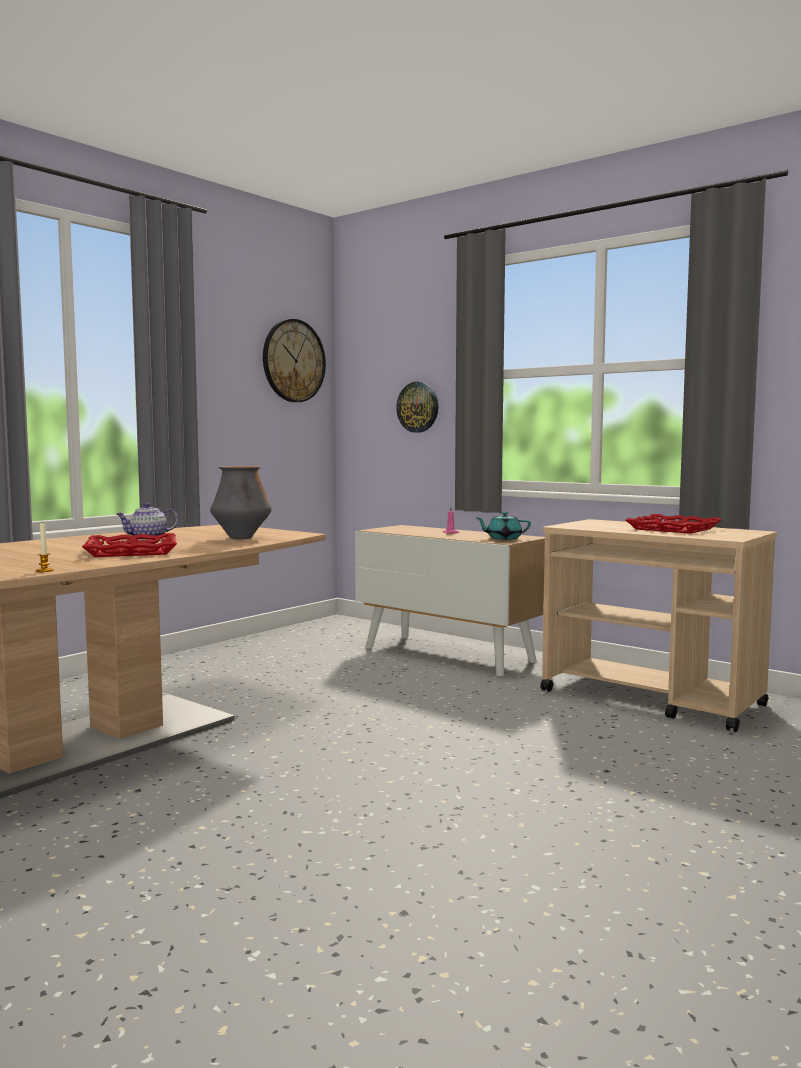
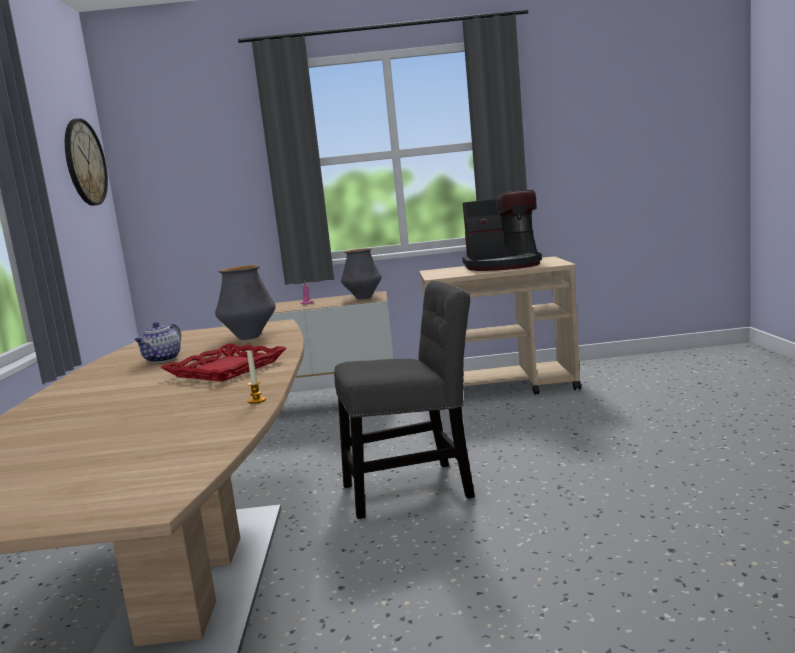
camera: 40 degrees left, 5 degrees up
(346, 749) = (414, 489): none -> grey chair
(418, 407) = (221, 198): wall clock -> none
(503, 538) = (363, 298): turquoise teapot -> vase
(673, 529) = (503, 265): red tray -> coffee machine

